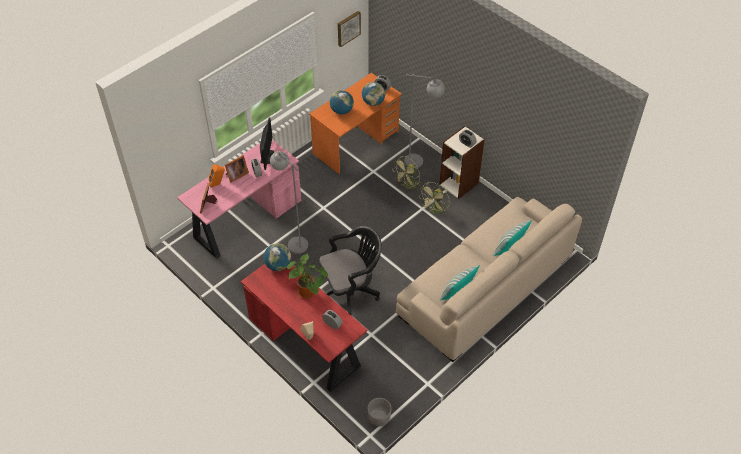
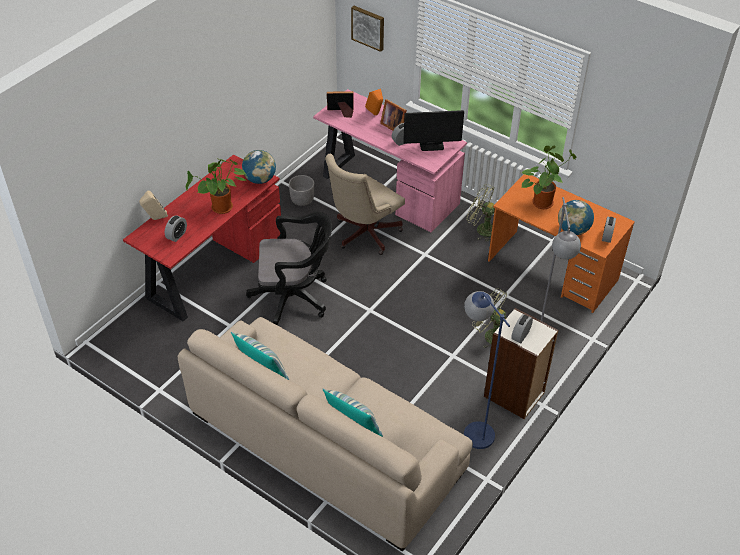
camera: 80 degrees right, 5 degrees down
(293, 241) = (363, 235): grey floor lamp -> beige office chair
(341, 111) = (542, 201): globe -> potted plant
(348, 28) = (637, 131): picture -> picture (368, 27)
(350, 291) = (294, 298): black office chair -> black office chair turned 60 degrees counterclockwise
(379, 417) = (109, 347): grey planter -> grey planter (302, 200)
(435, 211) = (451, 371): green fan -> green fan (481, 229)
(482, 209) = (473, 427): none -> blue floor lamp

